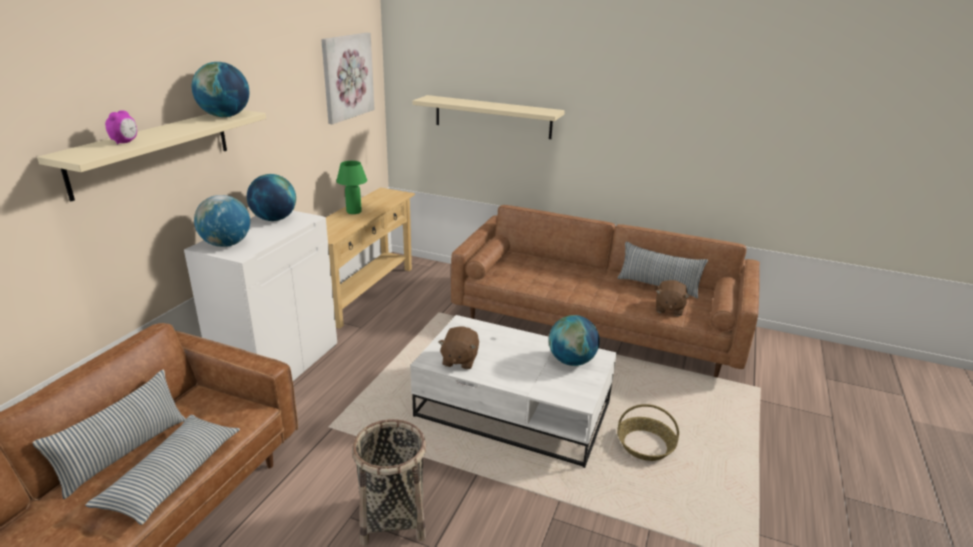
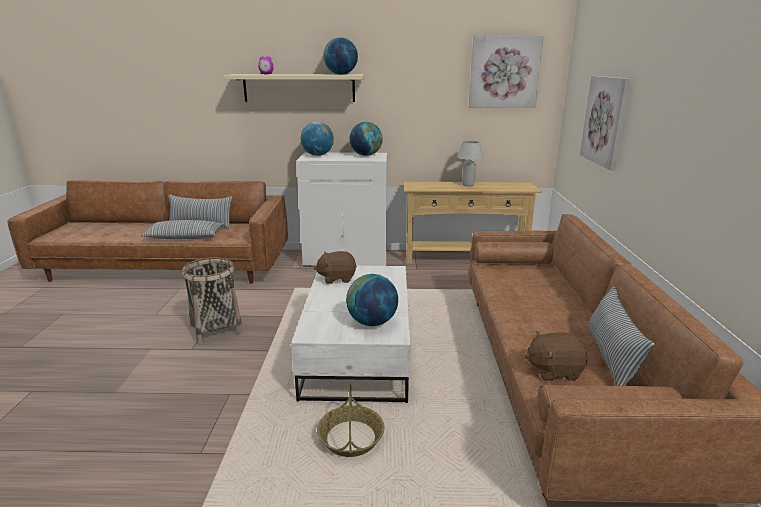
camera: 70 degrees right, 5 degrees down
(354, 212) = (468, 185): green table lamp -> white table lamp
(492, 117) = (606, 120): beige shelf -> picture

